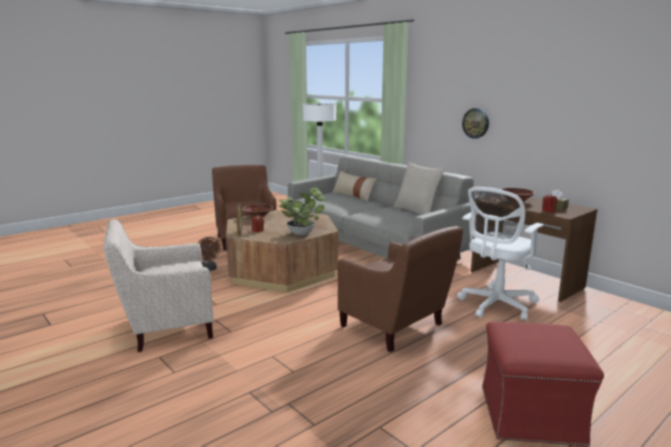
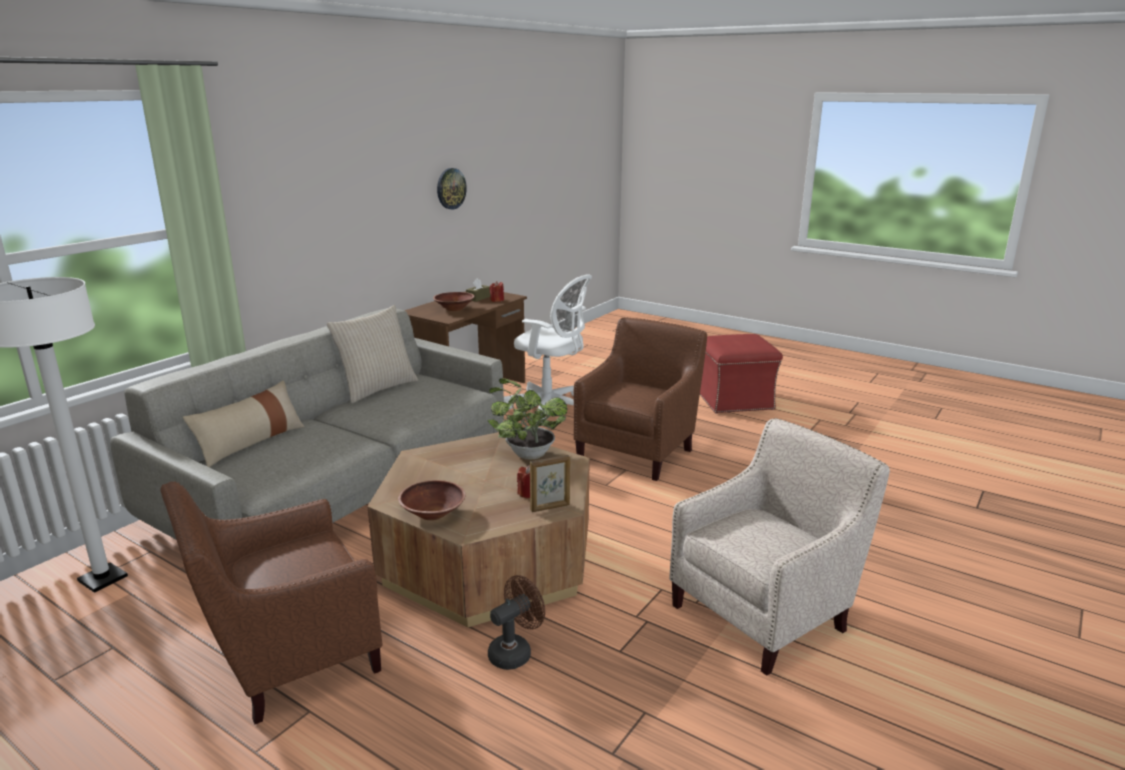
camera: 105 degrees left, 5 degrees up
(165, 327) = (765, 613): beige armchair -> beige armchair turned 90 degrees counterclockwise
(475, 123) = (341, 233): wall clock -> wall clock (450, 188)

